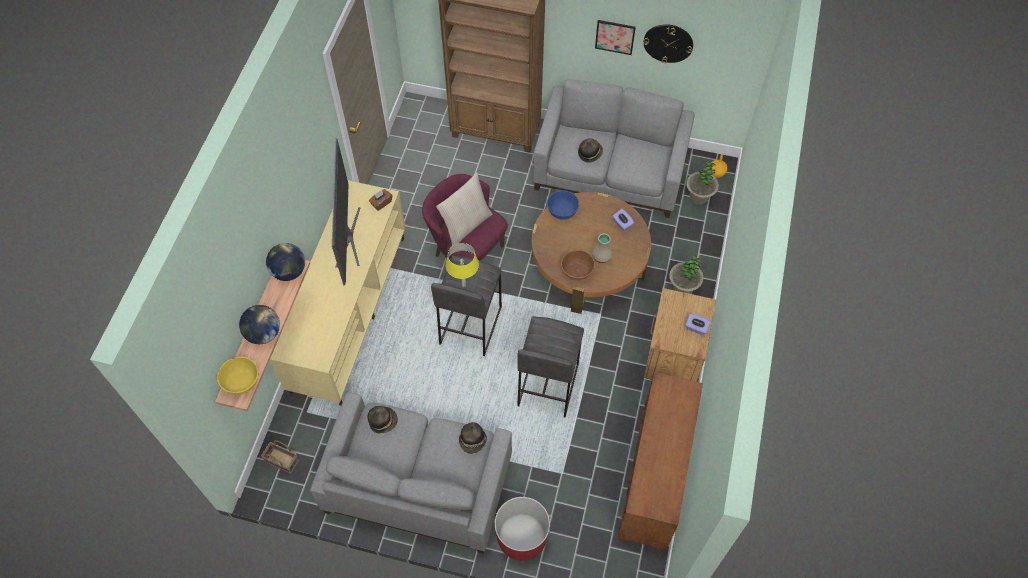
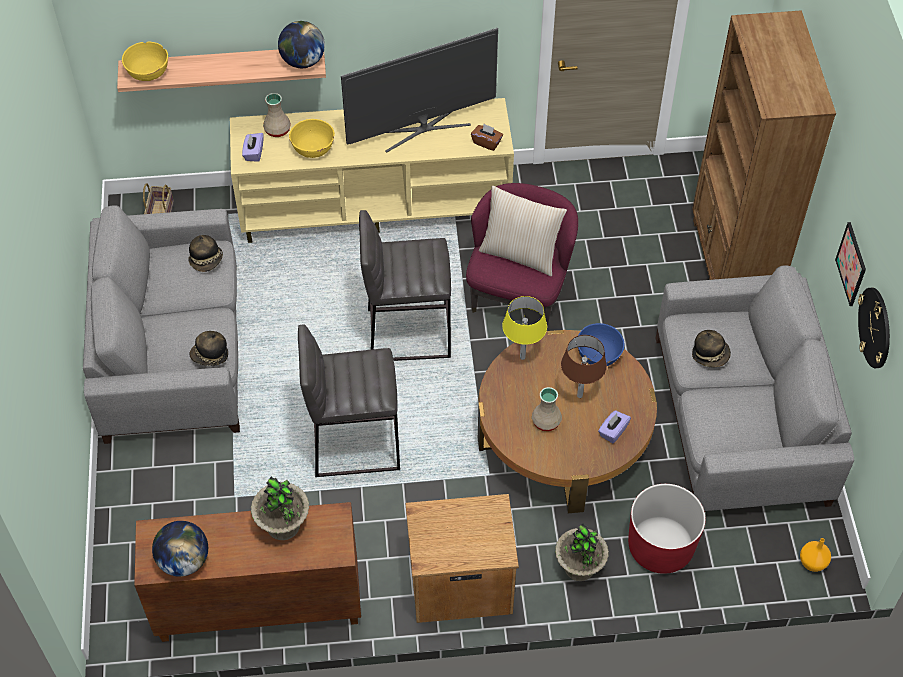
camera: 70 degrees right, 5 degrees down
(263, 333) = (214, 69): globe -> globe (184, 561)
(300, 329) = (277, 130): none -> beige vase
(331, 311) = (313, 148): none -> yellow bowl
(464, 285) = (401, 260): yellow table lamp -> yellow table lamp (522, 357)
(522, 537) = (135, 477): red planter -> red planter (660, 547)
(577, 271) = (508, 399): brown bowl -> none
(589, 232) = (580, 396): none -> brown table lamp
(696, 328) = (459, 552): purple tissue box -> purple tissue box (253, 153)
(699, 196) = (754, 549): potted plant -> potted plant (283, 525)

